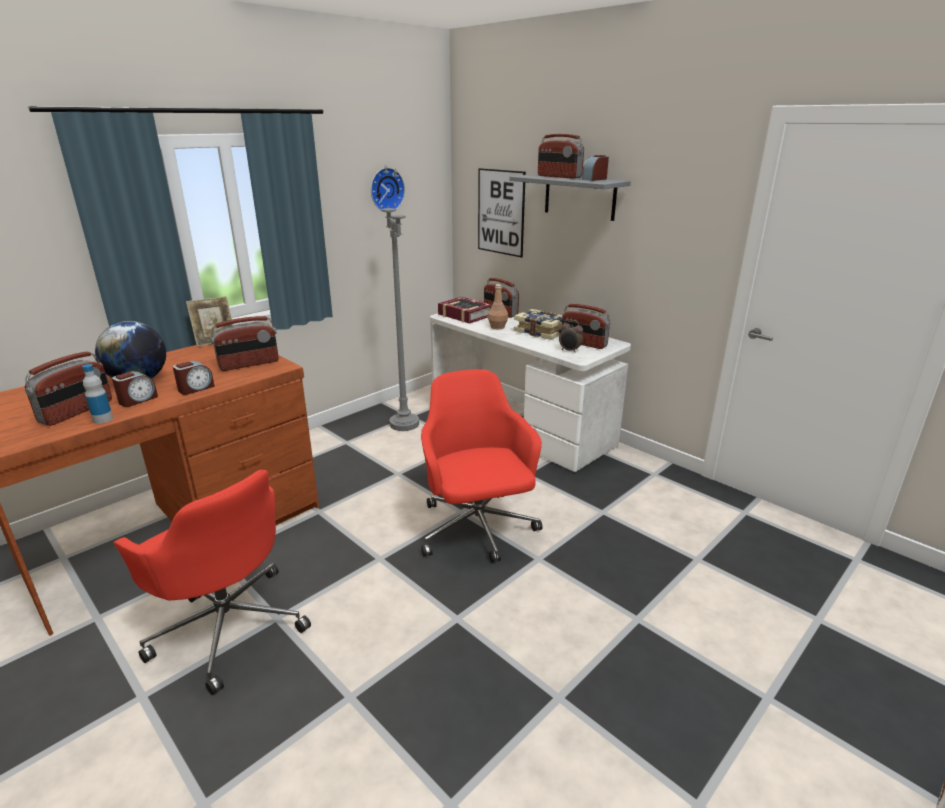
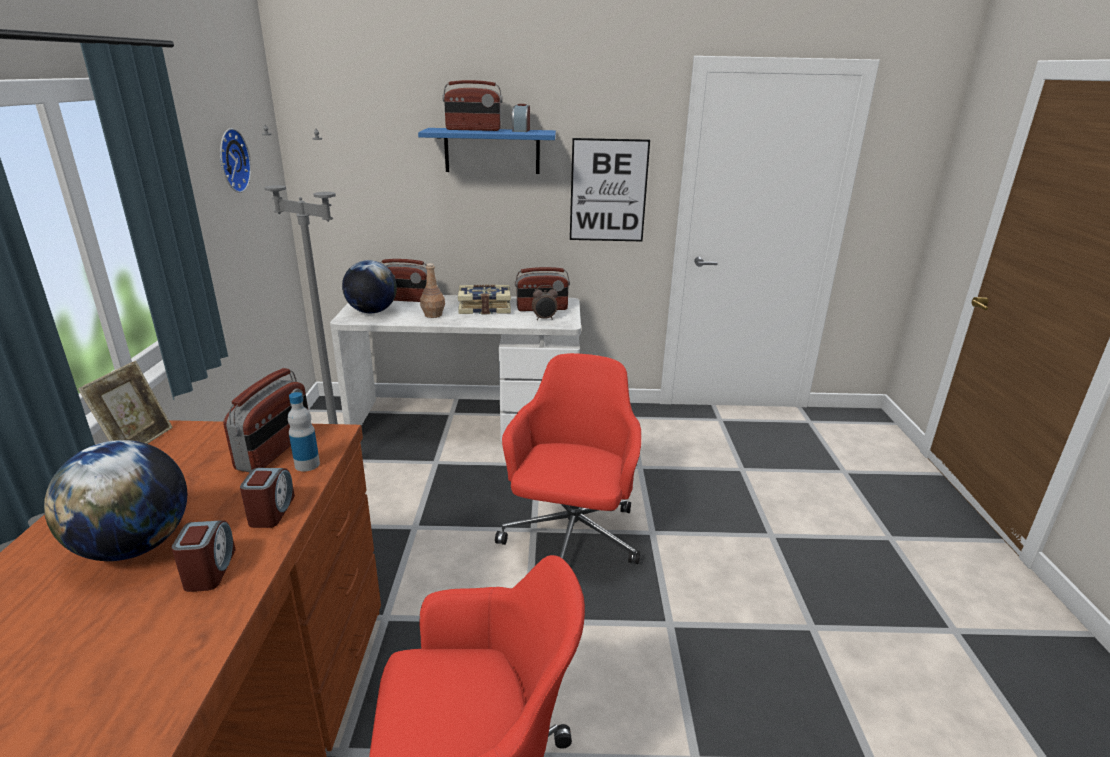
camera: 45 degrees left, 0 degrees up
(77, 411) = (129, 643): radio -> none
(103, 419) = (217, 624): bottle -> bottle (307, 464)
(464, 315) = (372, 311): book -> globe
(477, 529) = (571, 537): red office chair -> red office chair turned 75 degrees clockwise
(501, 212) = (376, 178): picture -> picture (608, 191)
(579, 197) = (492, 151): grey shelf -> blue shelf

